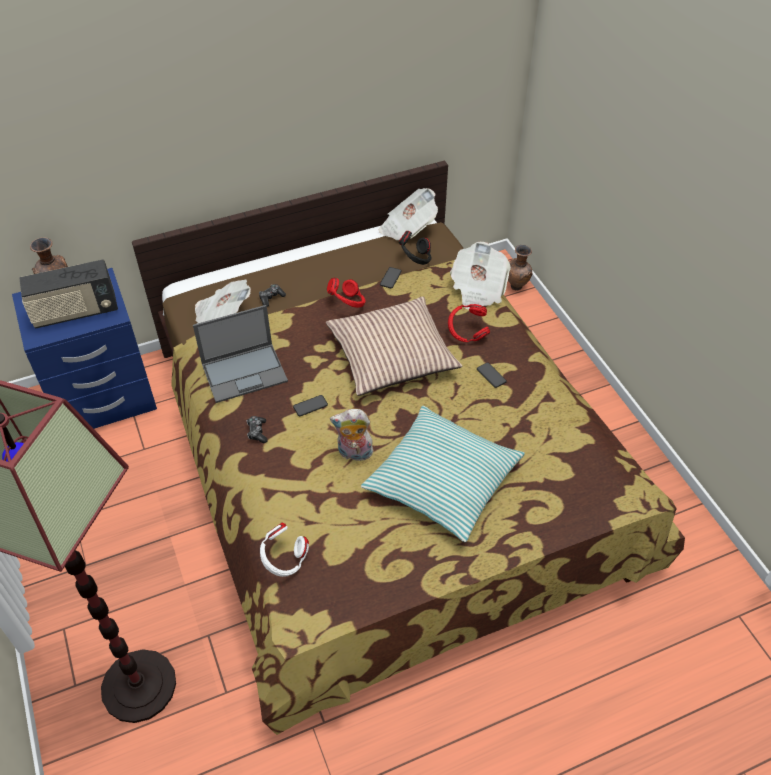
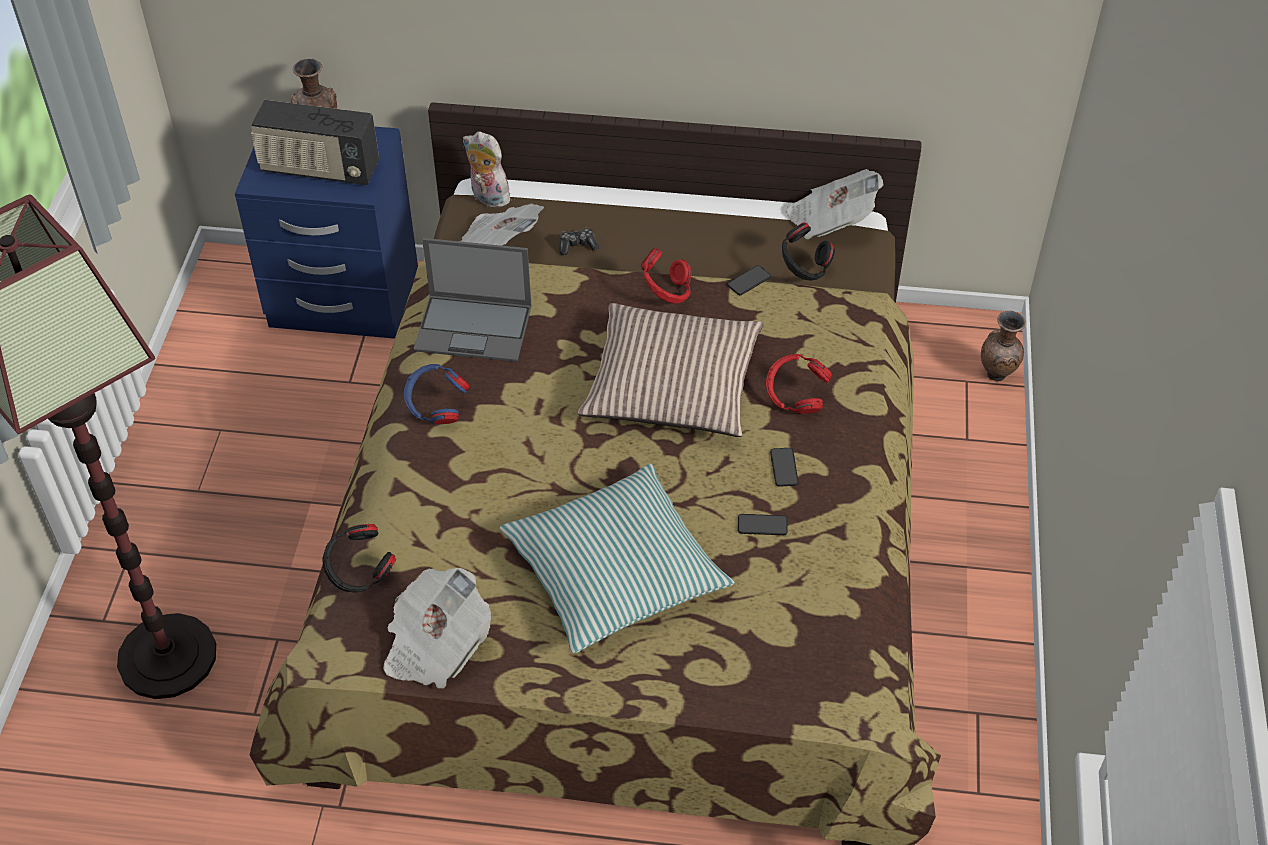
camera: 30 degrees right, 0 degrees up
(257, 432) = (436, 408): game controller -> blue headphones
(284, 560) = (360, 573): white headphones -> black headphones
(310, 406) = (522, 404): phone -> phone (762, 525)
(354, 453) = (531, 487): plush toy -> plush toy (487, 198)
(478, 289) = (858, 345): newspaper -> newspaper (435, 645)

